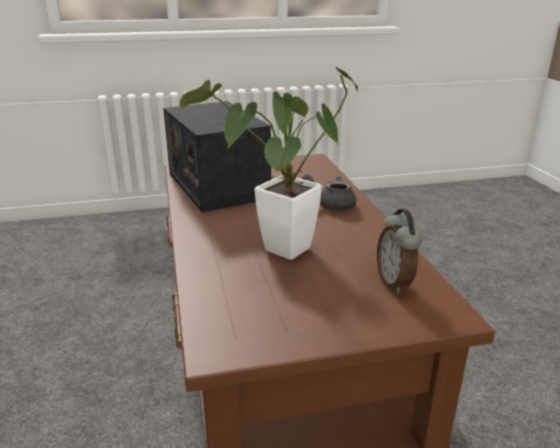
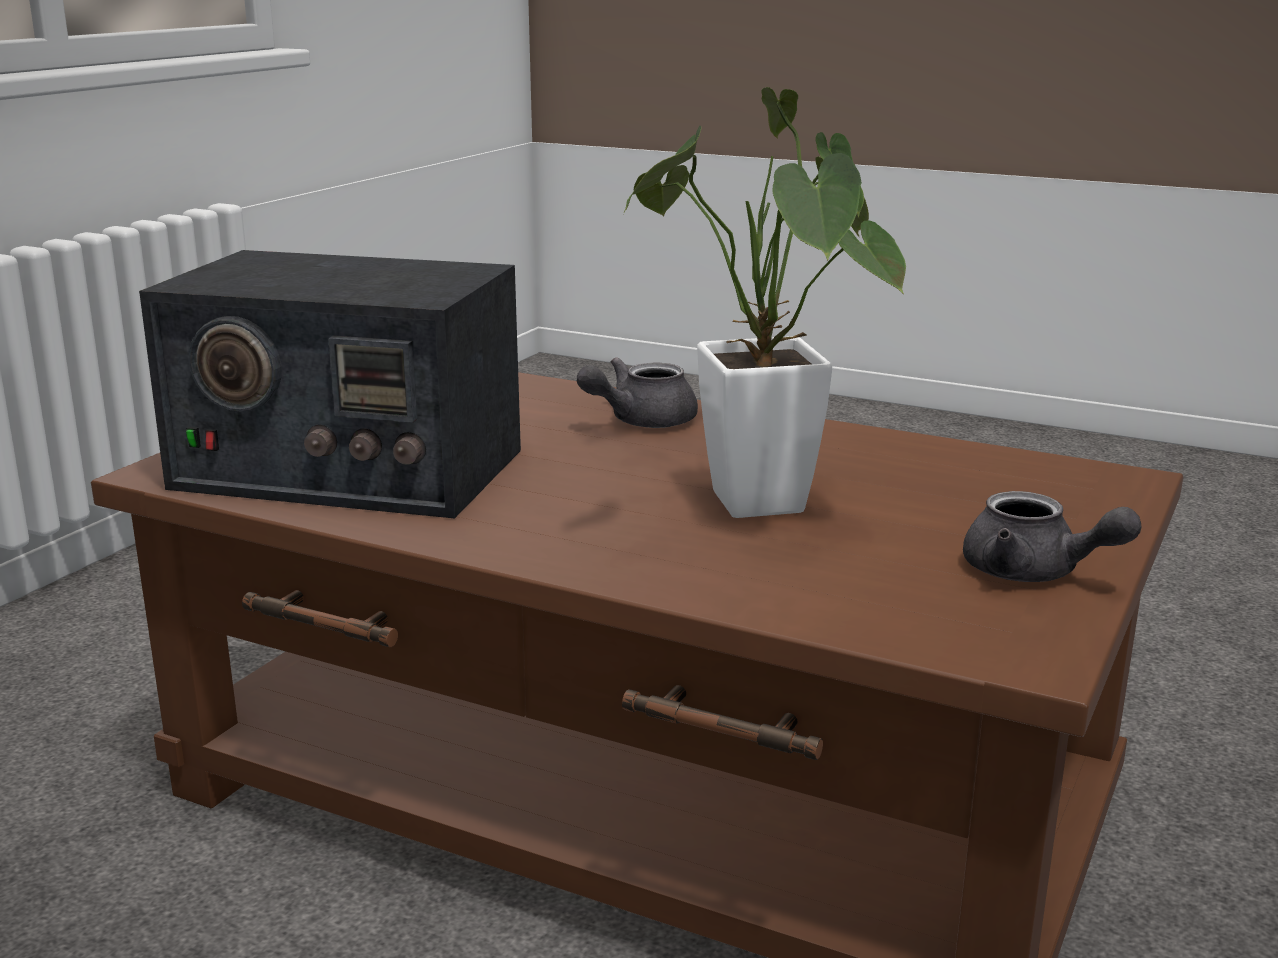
camera: 50 degrees left, 5 degrees down
(302, 327) = (1034, 573): none -> grey teapot
(395, 282) = (986, 475): alarm clock -> none

